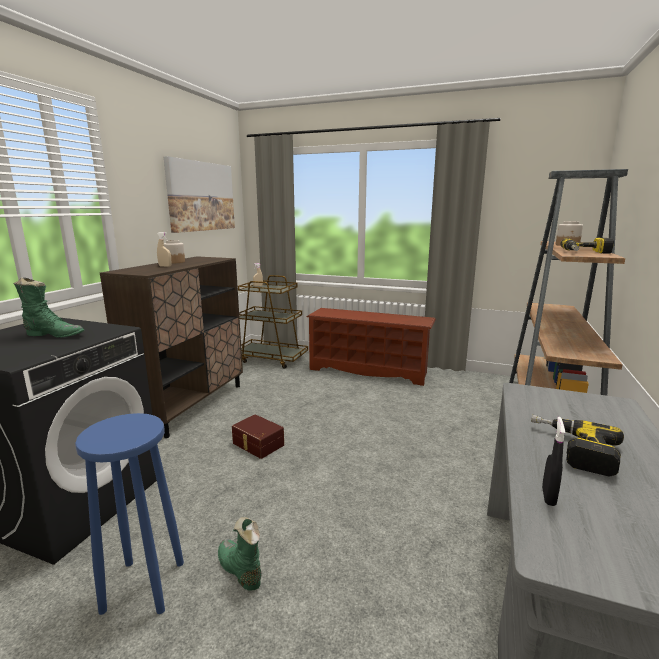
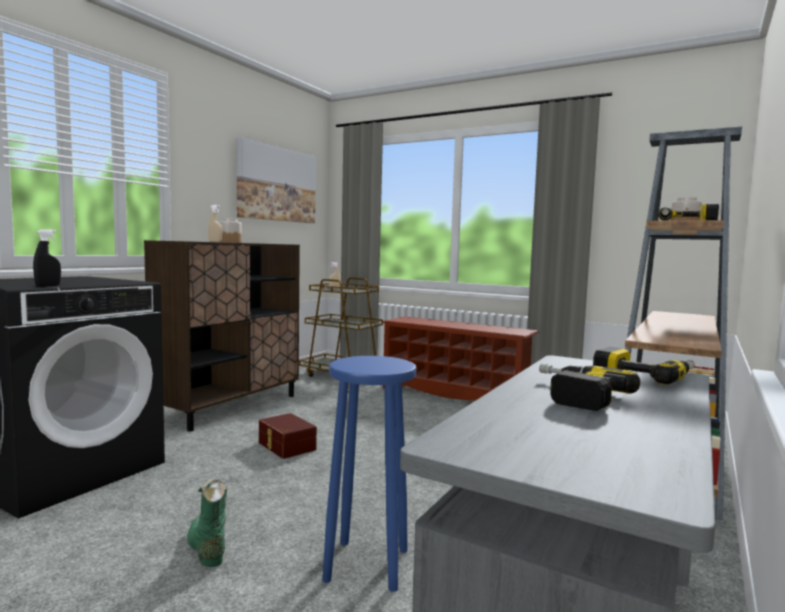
camera: 10 degrees right, 10 degrees down
(54, 335) = (73, 281): green boot -> none
(144, 585) = (98, 547): blue stool -> blue stool (367, 564)
(548, 496) = (500, 416): black spray bottle -> black spray bottle (48, 286)
(597, 409) = (645, 376): none -> power drill

